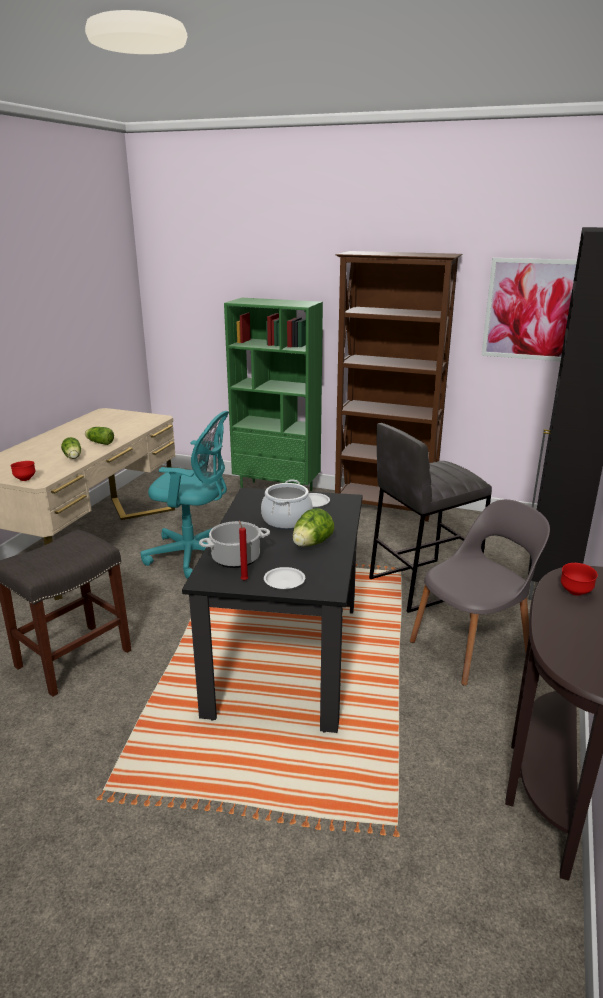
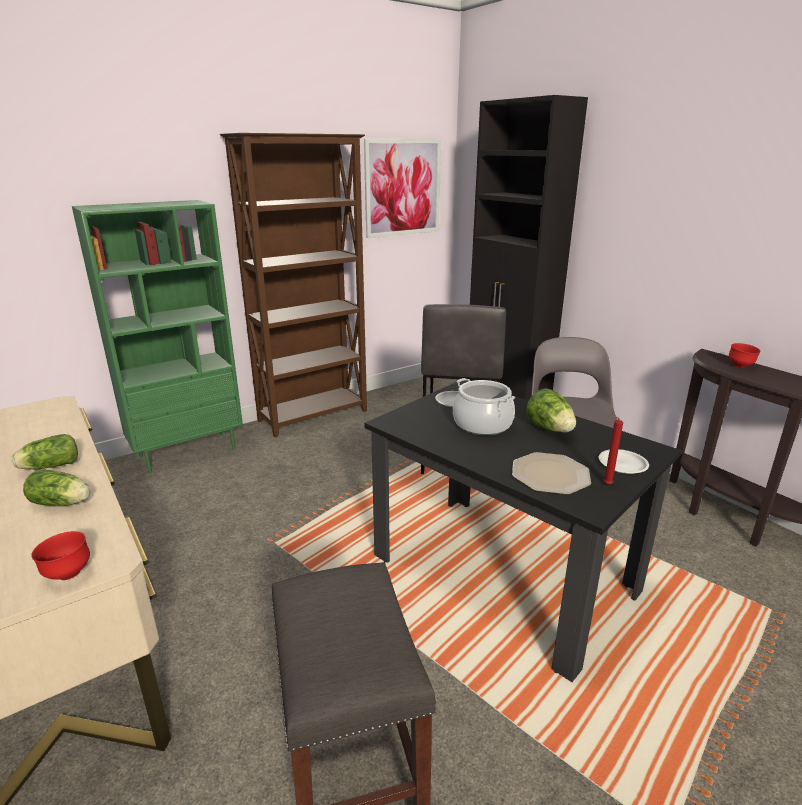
camera: 55 degrees left, 0 degrees up
(194, 556) = (236, 560): turquoise office chair -> none
(236, 558) = (549, 474): cooking pot -> plate

